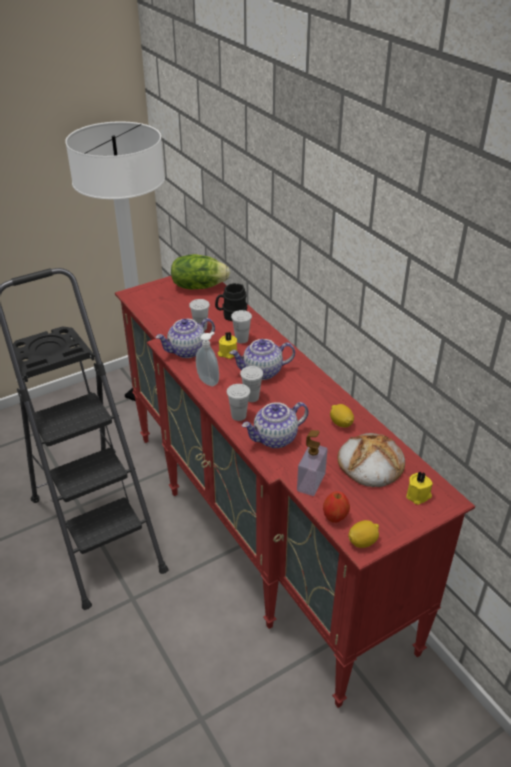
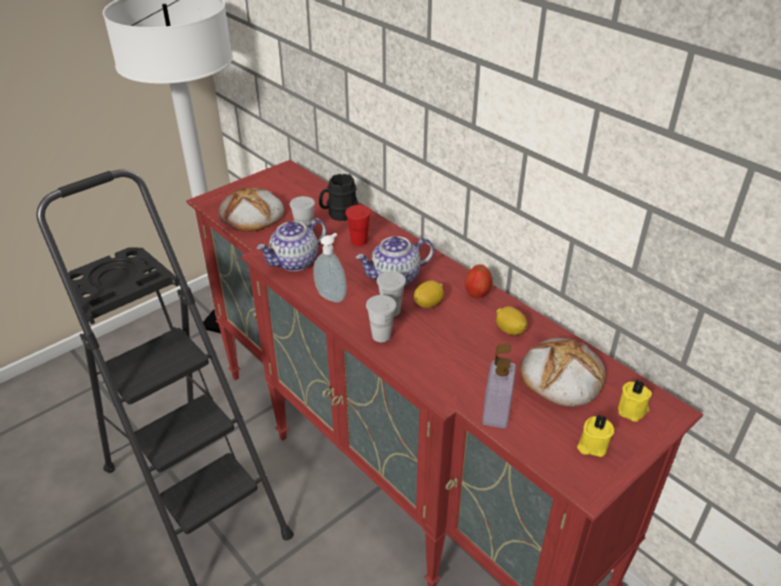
camera: 10 degrees left, 0 degrees up
(162, 310) = (251, 215): none -> bread
(198, 286) = (289, 183): lettuce -> none
(227, 353) = (346, 260): yellow candle -> yellow candle (592, 445)
(241, 339) = (359, 241): white cup -> red cup
(275, 438) = (435, 359): teapot -> none
(335, 517) = (541, 453): apple -> apple (477, 294)
(362, 542) = (586, 481): lemon -> lemon (428, 303)

